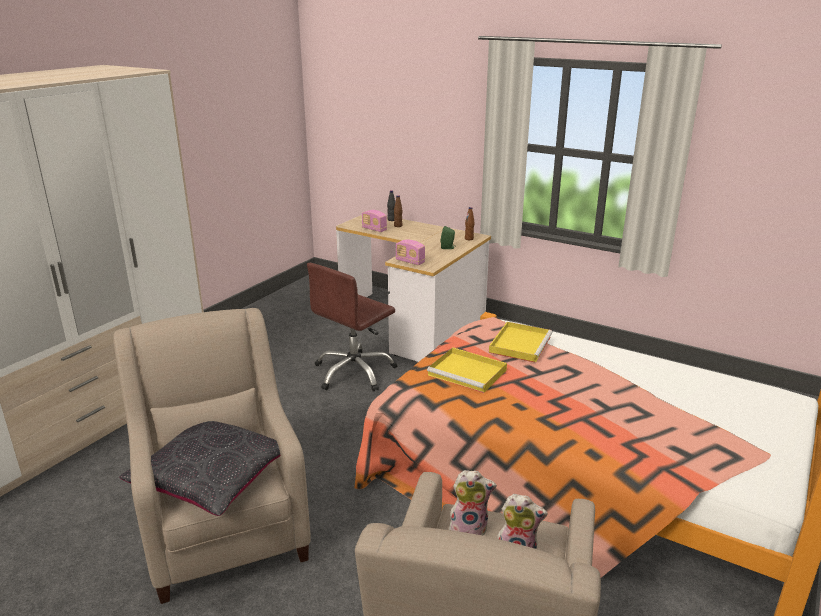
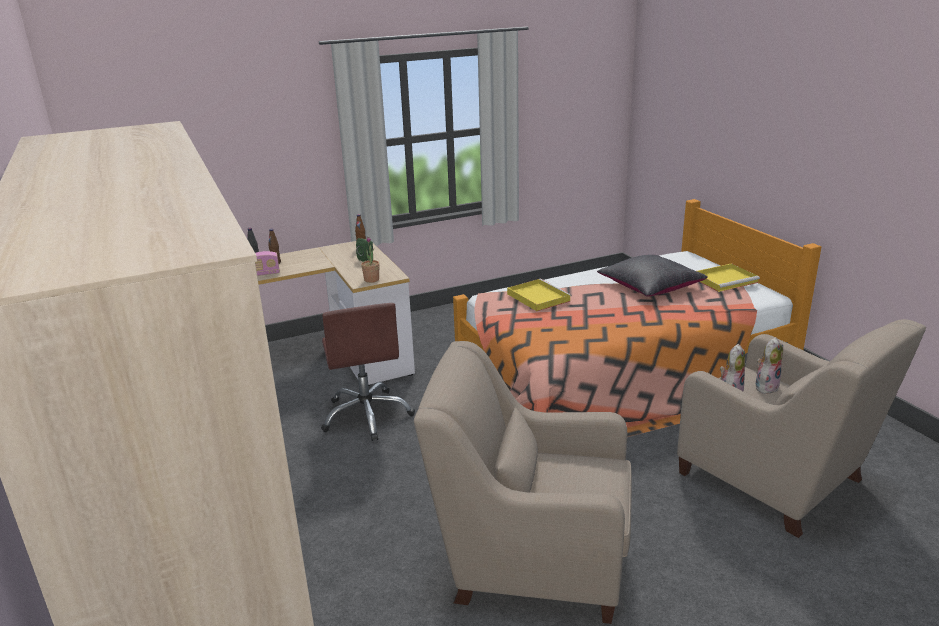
camera: 55 degrees left, 0 degrees up
(211, 479) = (583, 488): black pillow -> black pillow (650, 287)
(410, 262) = (371, 280): radio -> potted plant
(468, 373) = (556, 327): yellow tray -> yellow tray (725, 280)

